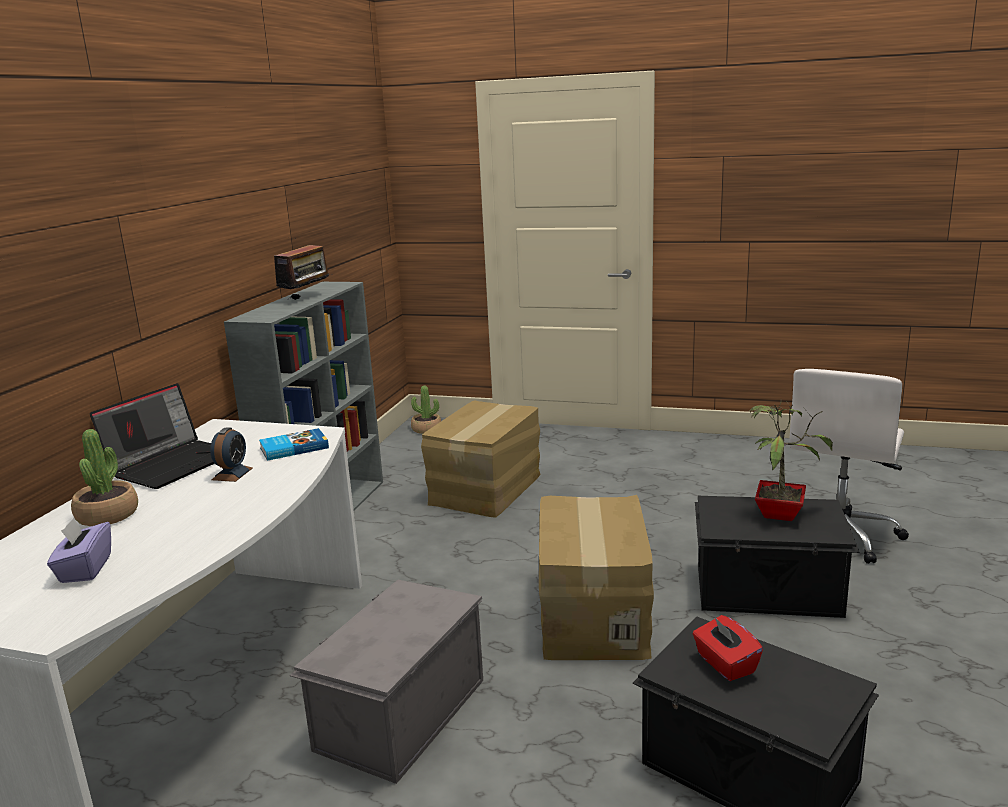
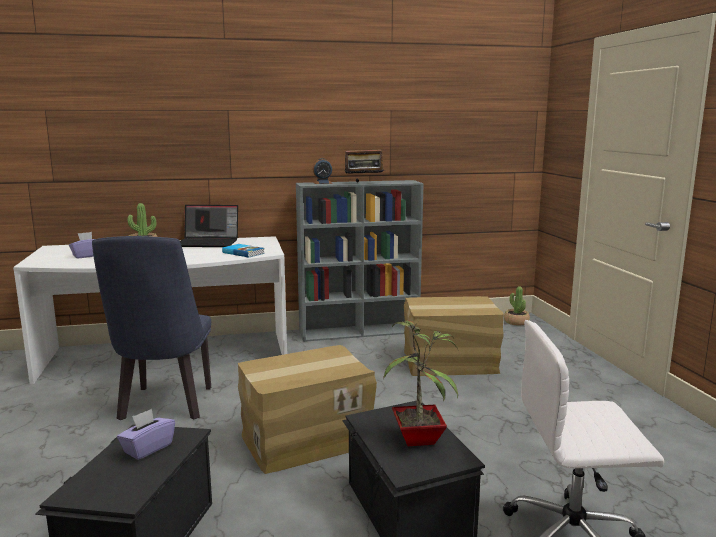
camera: 60 degrees right, 5 degrees down
(232, 474) = (201, 251): alarm clock -> alarm clock (322, 183)
(398, 714) = (165, 407): grey storage box -> blue chair
(725, 664) = (147, 448): red tissue box -> purple tissue box

